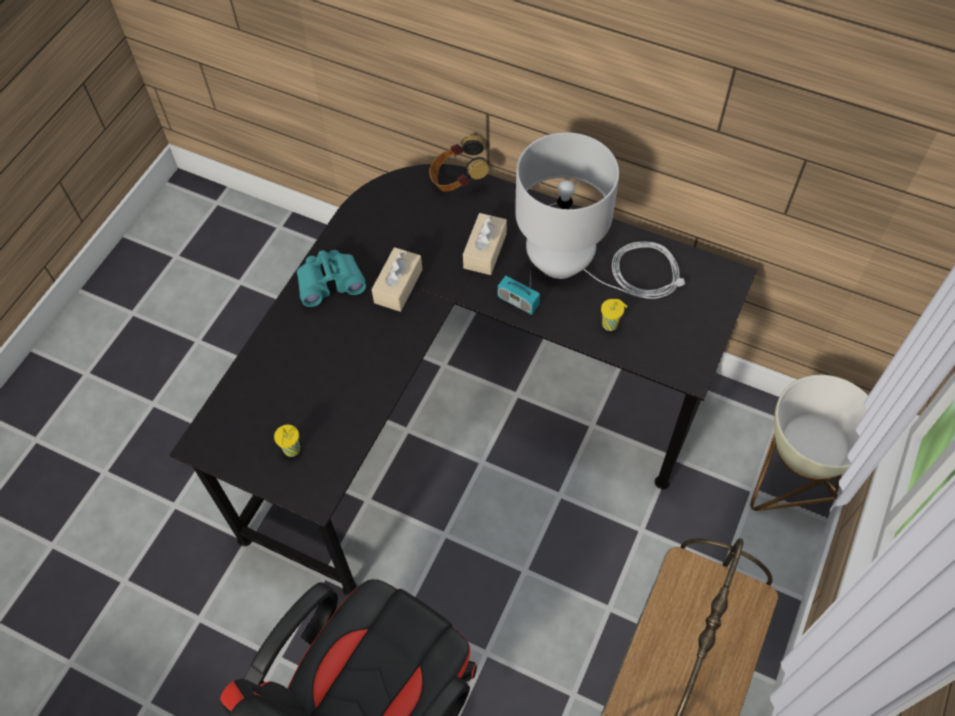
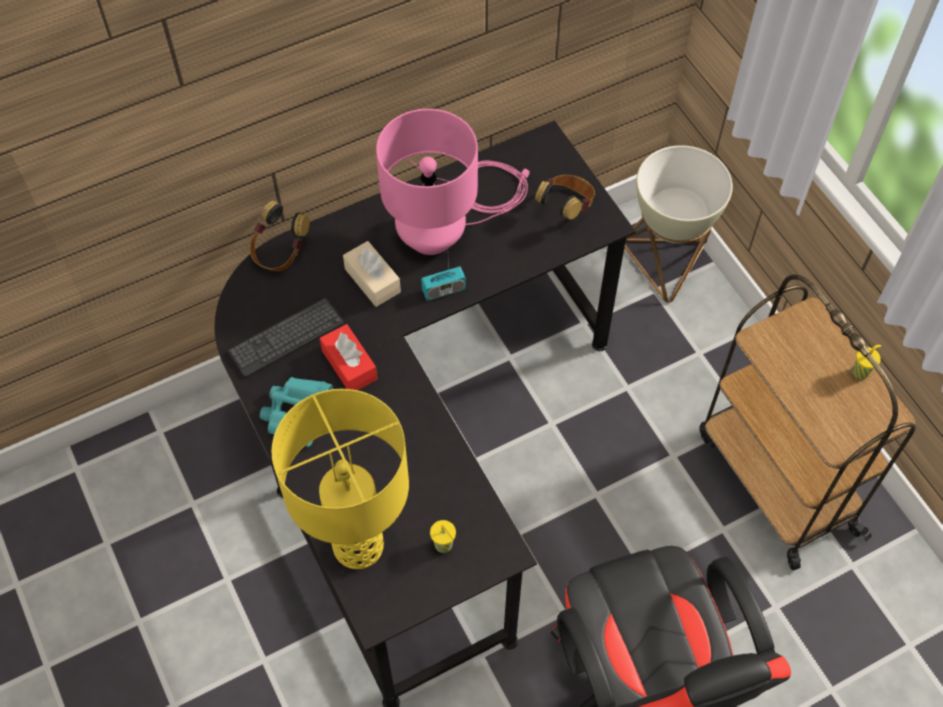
camera: 55 degrees left, 0 degrees up
(251, 393) = (358, 544): none -> yellow table lamp
(388, 233) = (286, 338): none -> keyboard
(398, 286) = (349, 365): beige tissue box -> red tissue box
(593, 265) = (455, 217): grey table lamp -> pink table lamp
(611, 325) = (521, 243): yellow cup -> yellow cup (861, 372)
(677, 333) = (566, 207): none -> headphones

